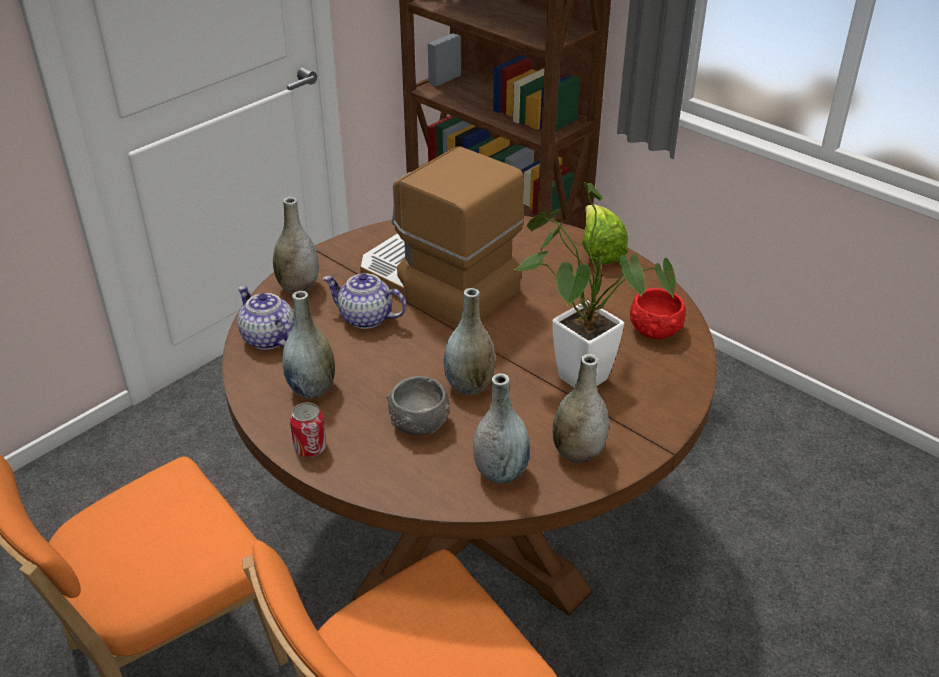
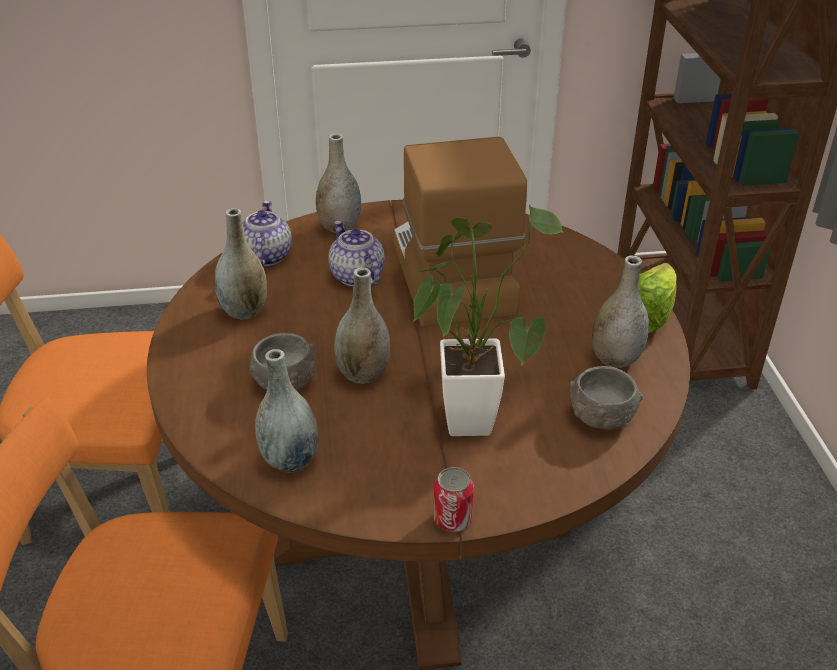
camera: 40 degrees right, 0 degrees up
(310, 447) = (184, 355): can -> can (452, 519)
(578, 452) = (375, 483): grey vase -> grey vase (615, 359)
(655, 330) = (601, 417): red bowl -> grey bowl

